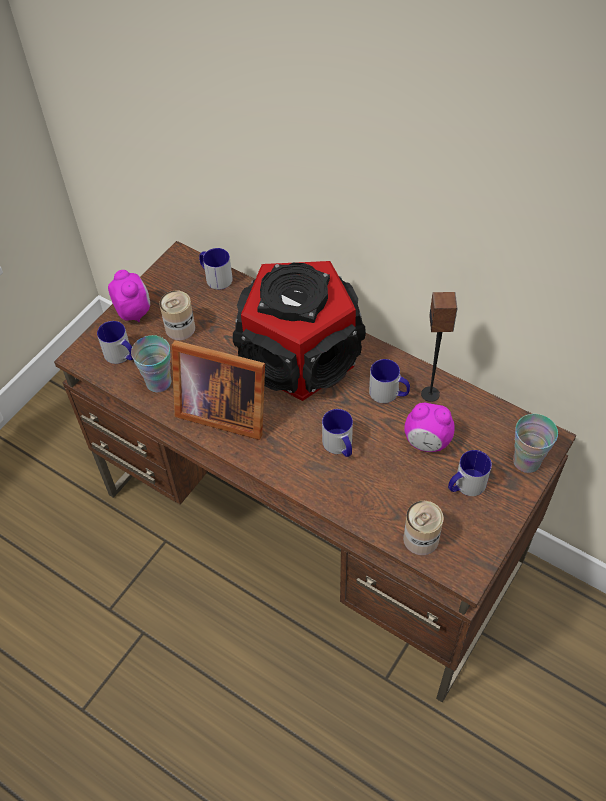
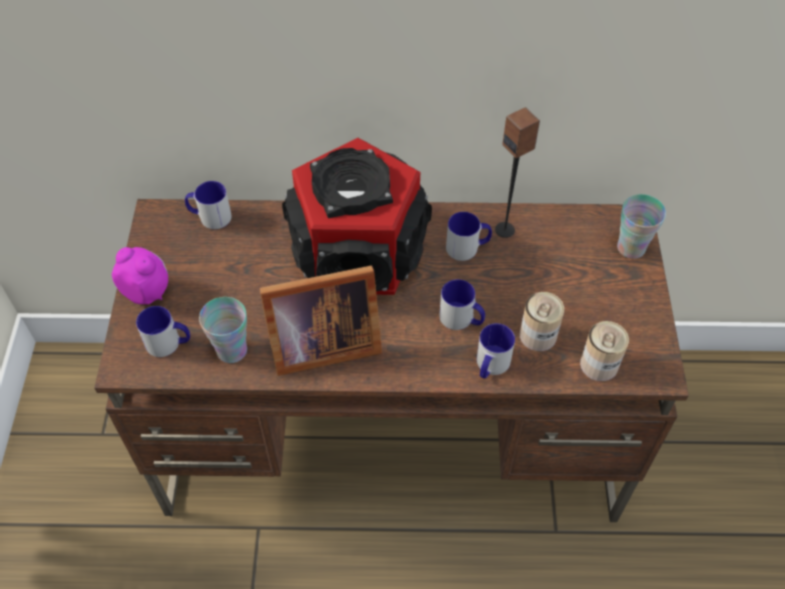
camera: 35 degrees left, 0 degrees up
(180, 328) = (212, 285): can -> can (538, 335)
(427, 442) = (536, 274): alarm clock -> none
(465, 485) = (598, 296): mug -> mug (490, 366)

